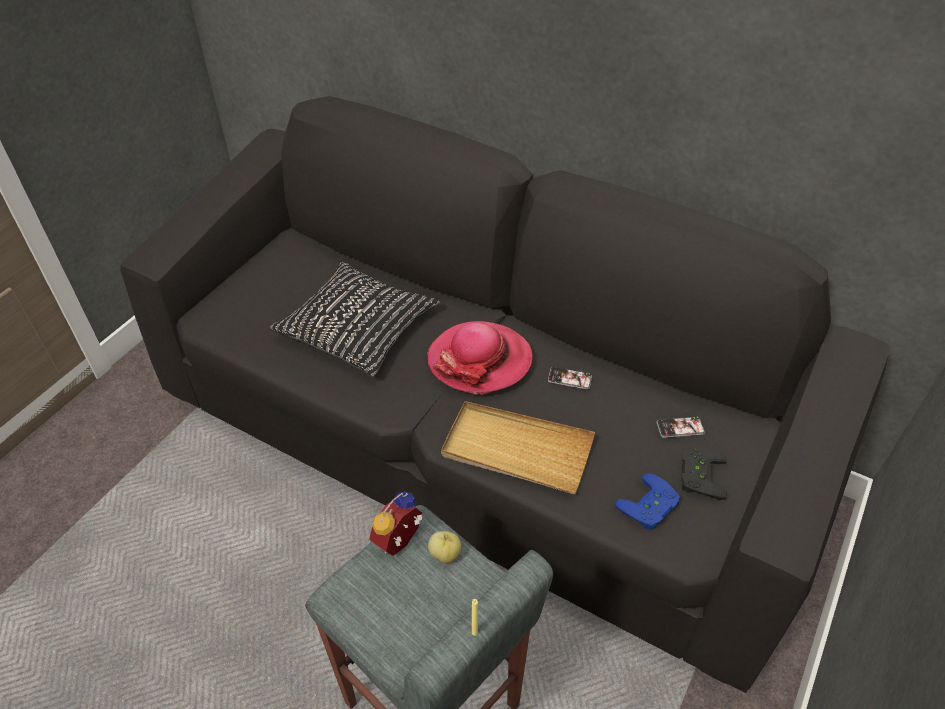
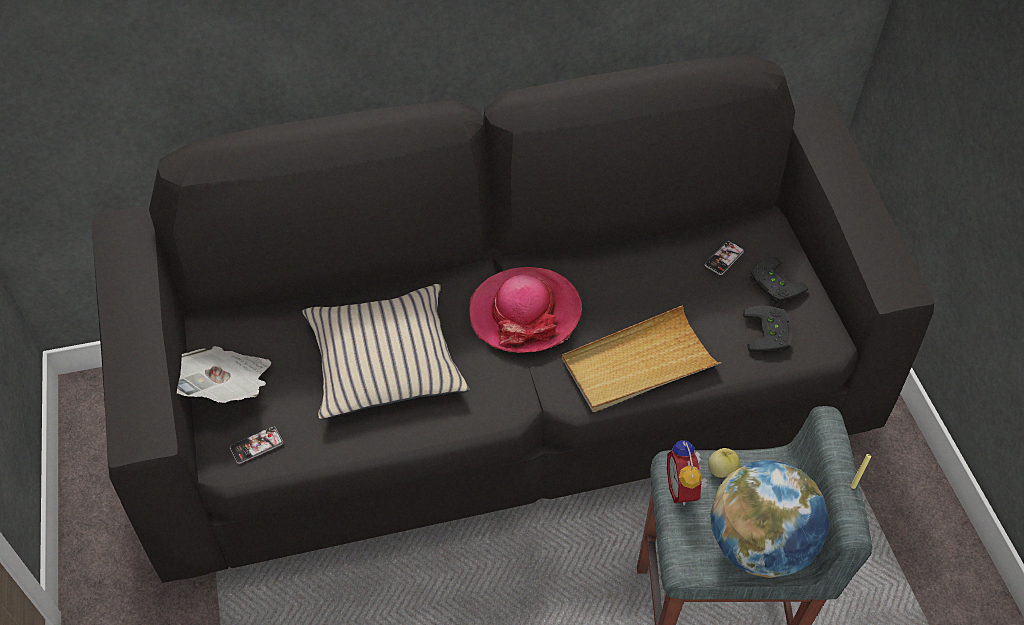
camera: 45 degrees left, 5 degrees up
(254, 279) = (225, 388): none -> newspaper
(358, 328) = (384, 361): black pillow -> beige pillow
(400, 630) = (758, 544): none -> globe
(569, 379) = (608, 277): phone -> phone (256, 445)
(651, 507) = (770, 333): blue game controller -> black game controller

